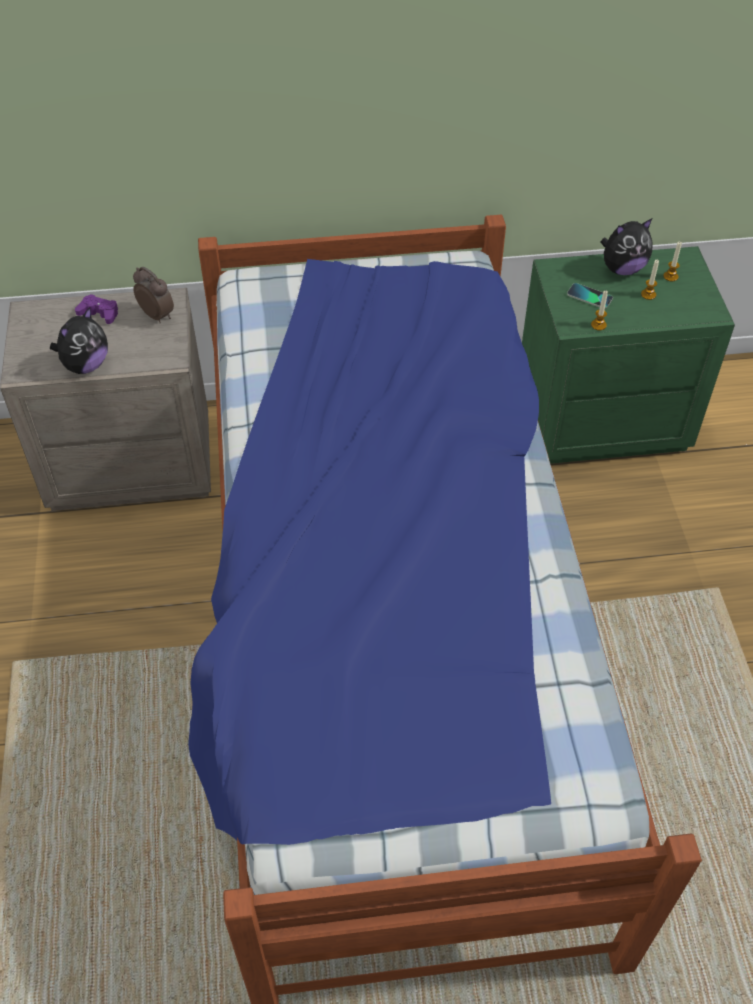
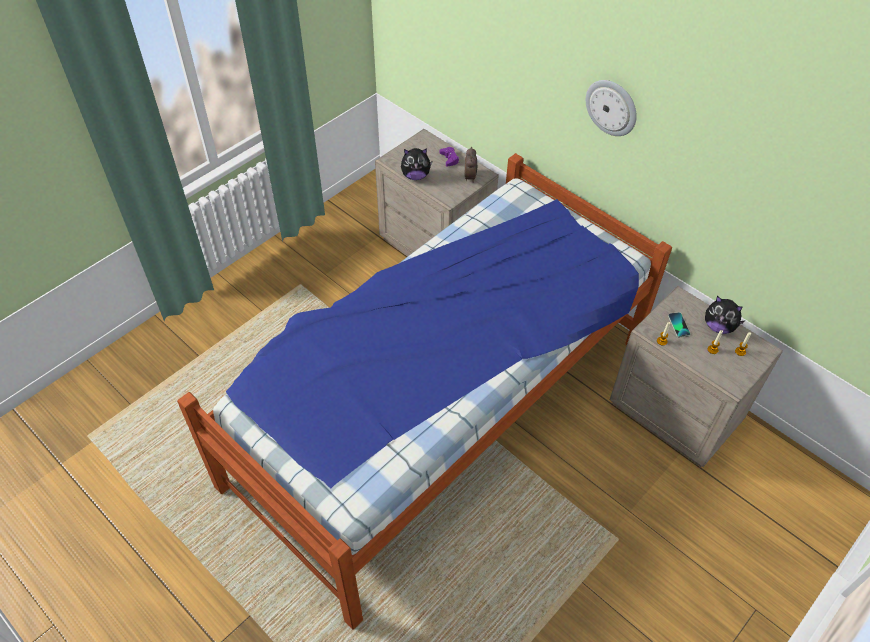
camera: 50 degrees right, 0 degrees up
(346, 67) = (612, 107): none -> wall clock
(601, 419) = (675, 412): green nightstand -> beige nightstand

